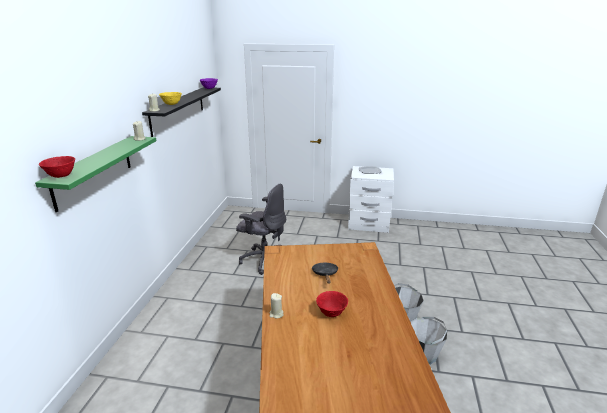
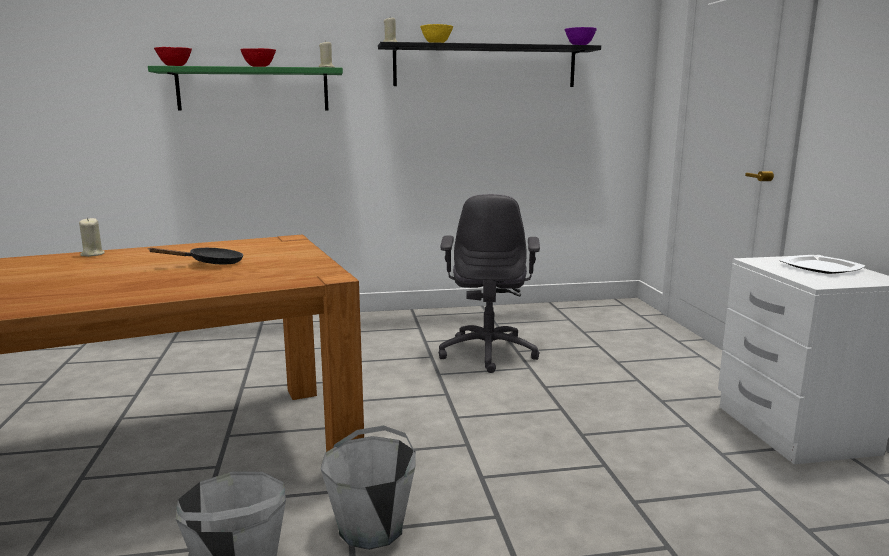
camera: 70 degrees right, 10 degrees down
(331, 313) = (81, 274): red bowl -> red bowl (259, 67)

